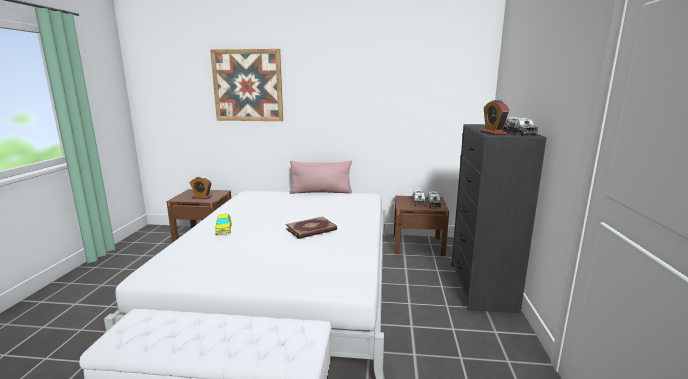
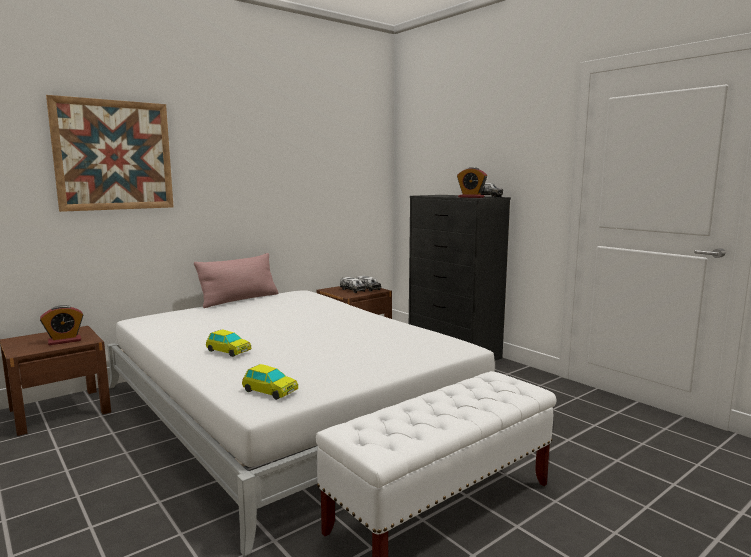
camera: 45 degrees left, 5 degrees down
(172, 267) = (270, 391): none -> toy car
(311, 230) = (327, 326): book -> none

